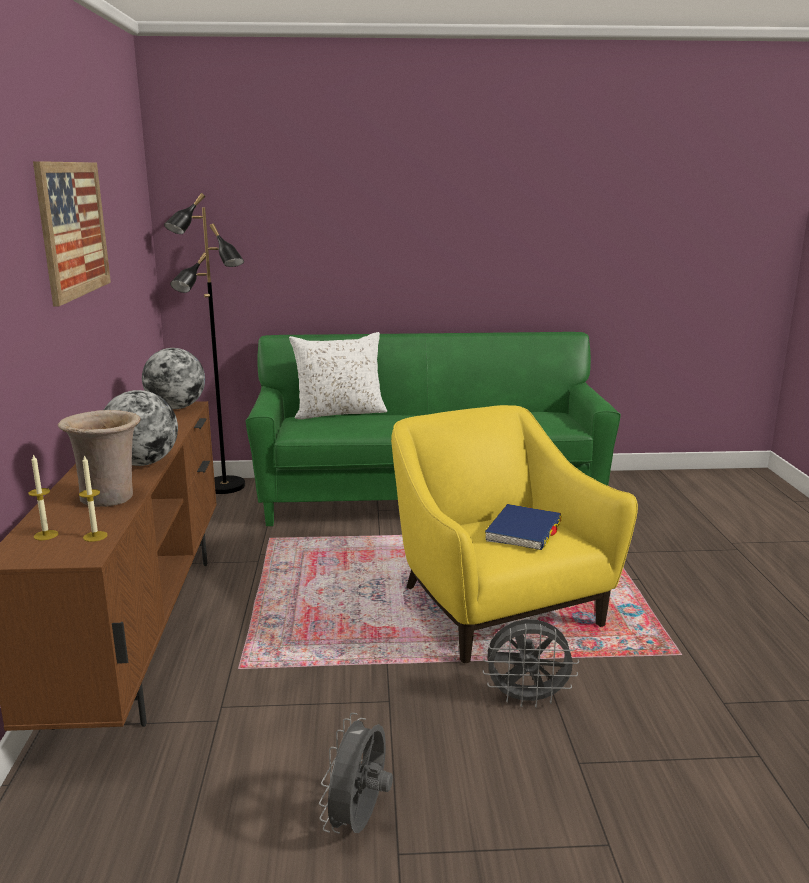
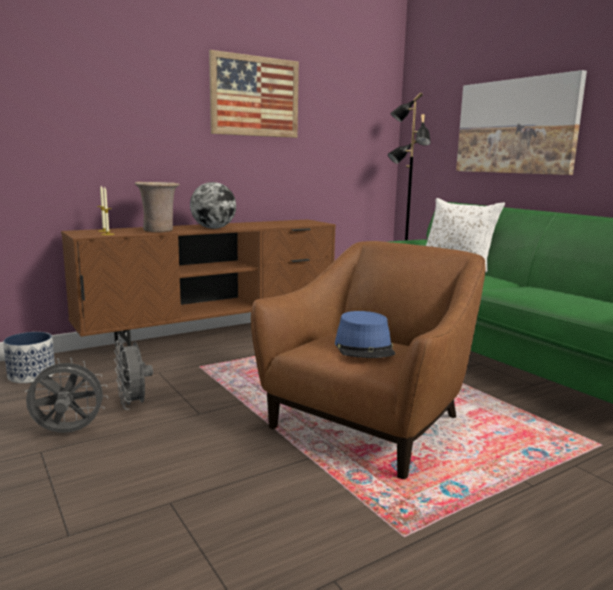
camera: 60 degrees right, 5 degrees down
(80, 845) = (32, 375): none -> planter
(176, 408) = (311, 223): globe -> none
(354, 243) = (516, 126): none -> picture
(496, 606) = (370, 423): yellow armchair -> brown armchair
(523, 531) = (364, 347): blue book -> blue hat
(527, 699) = (243, 463): grey fan -> grey fan (133, 405)

